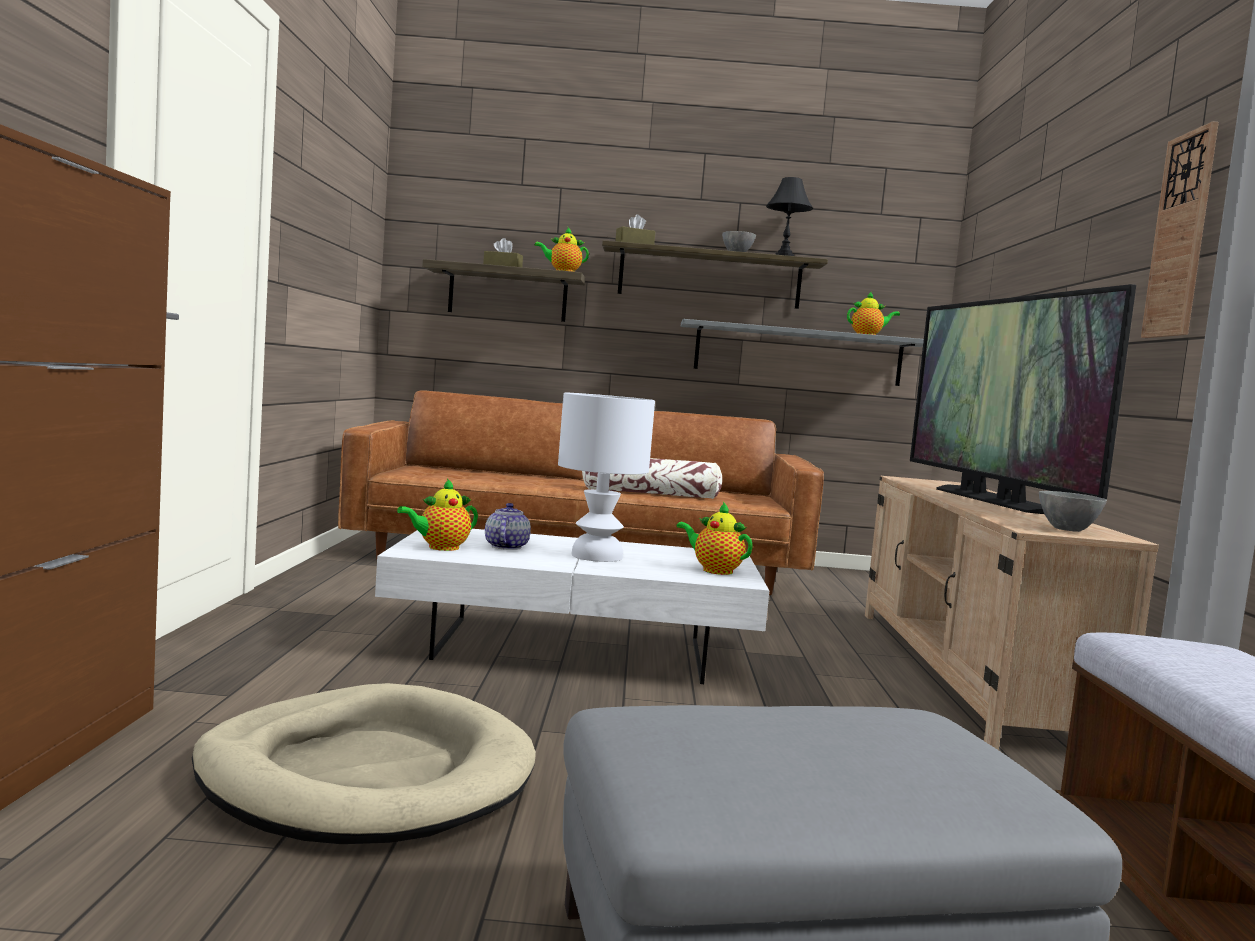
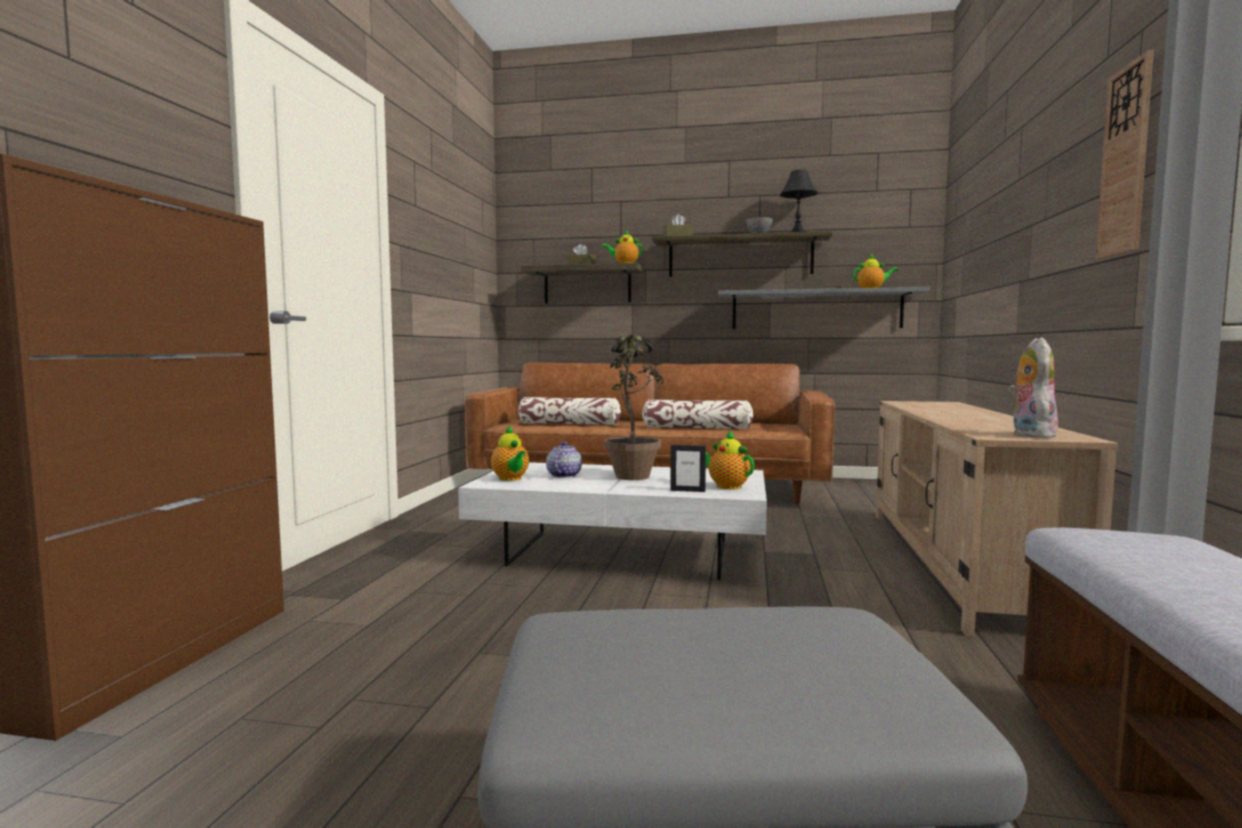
camera: 10 degrees right, 0 degrees up
(367, 775) = (418, 663): beige dog bed -> none
(440, 548) = (511, 479): teapot -> teapot turned 90 degrees counterclockwise
(481, 477) = (569, 424): none -> pillow
(595, 556) = (632, 479): white table lamp -> potted plant
(671, 573) = (687, 490): none -> picture frame
(992, 500) = (970, 414): television -> none
(1068, 530) = (1029, 435): grey bowl -> plush toy

